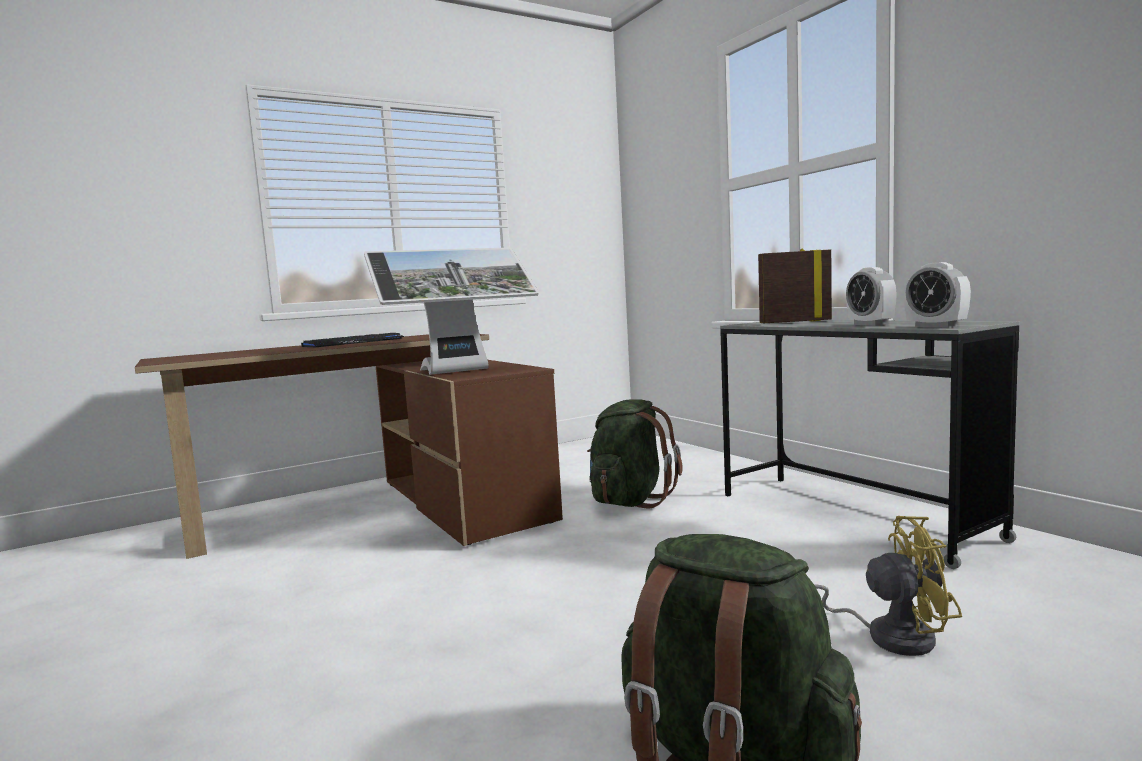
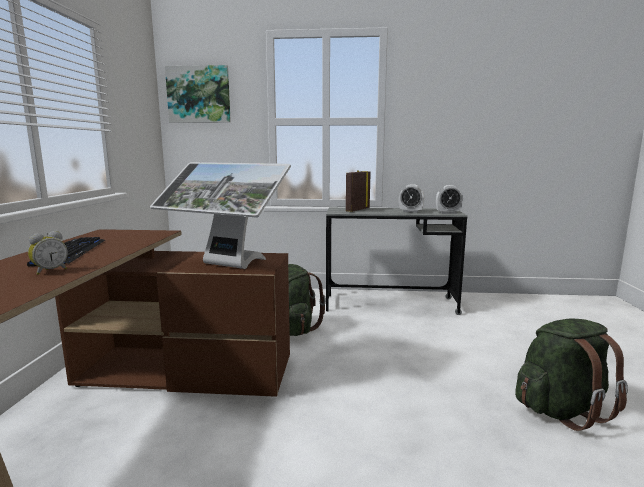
camera: 55 degrees left, 5 degrees up
(294, 349) = (50, 271): none -> alarm clock
(459, 371) = (225, 265): monitor -> monitor turned 105 degrees clockwise
(652, 165) = (199, 94): none -> picture
(887, 635) = (497, 346): yellow fan -> none

